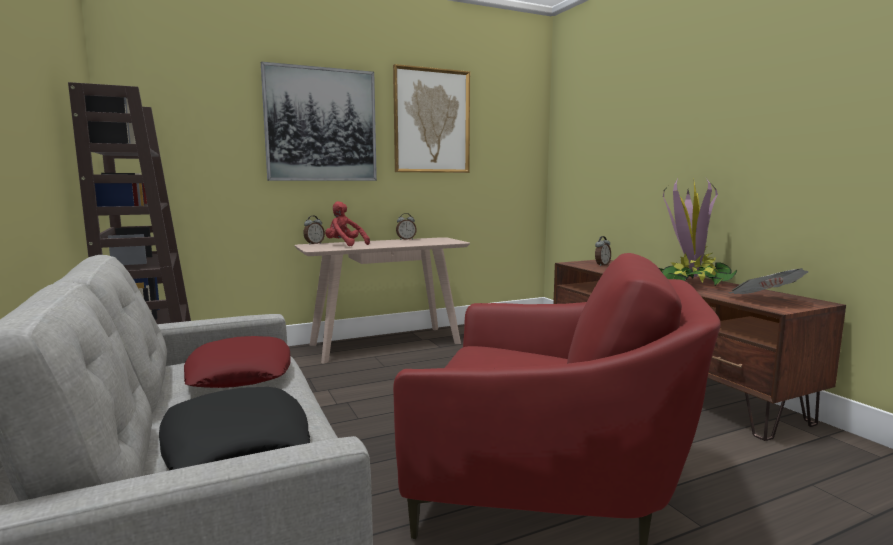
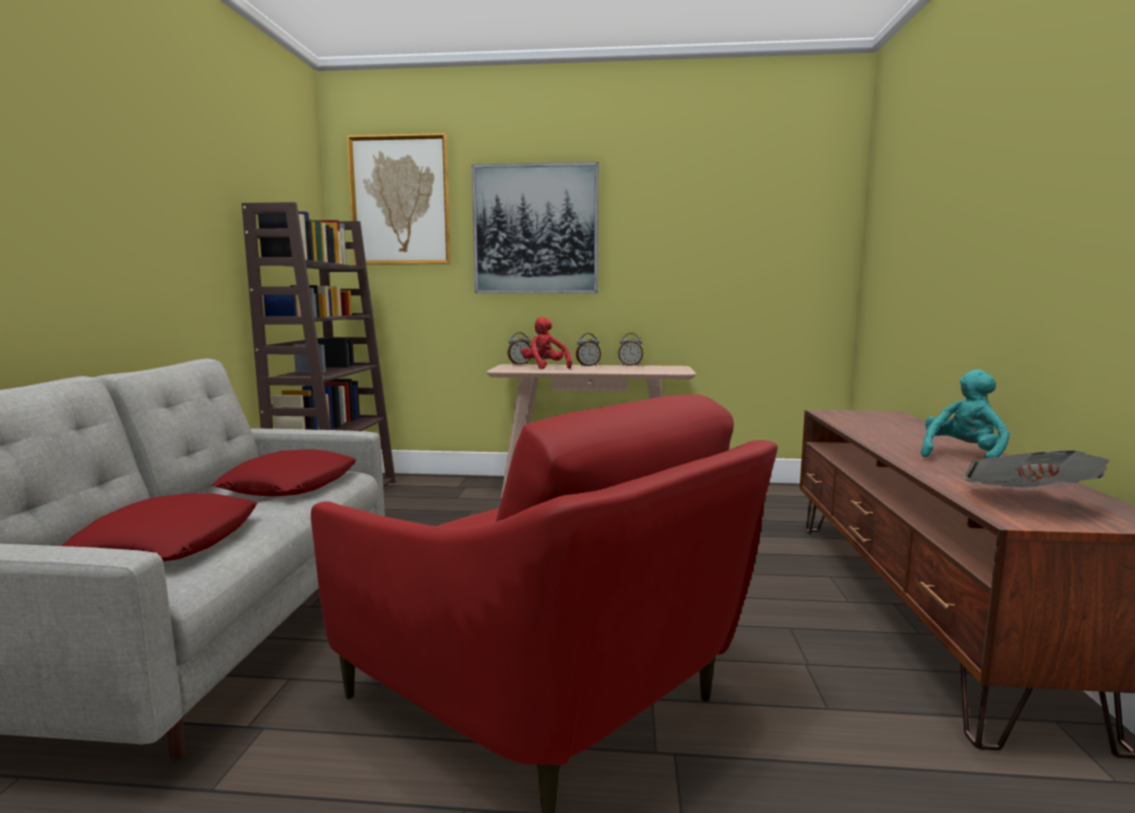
camera: 30 degrees right, 0 degrees up
(235, 442) = (168, 543): black pillow -> red pillow
(431, 121) = (675, 217): picture -> picture (400, 201)
(601, 265) = (868, 419): alarm clock -> alarm clock (588, 366)
(692, 281) = (962, 457): potted plant -> turquoise plush toy

